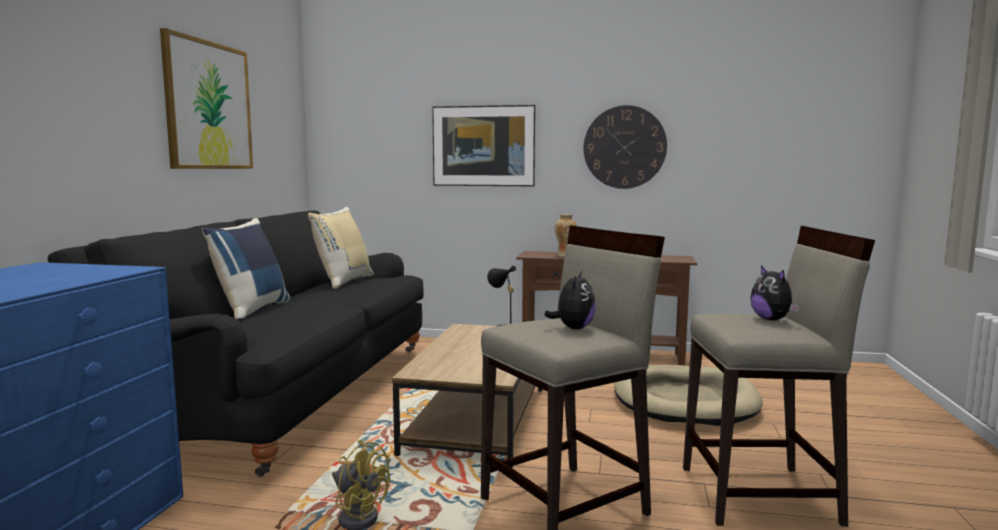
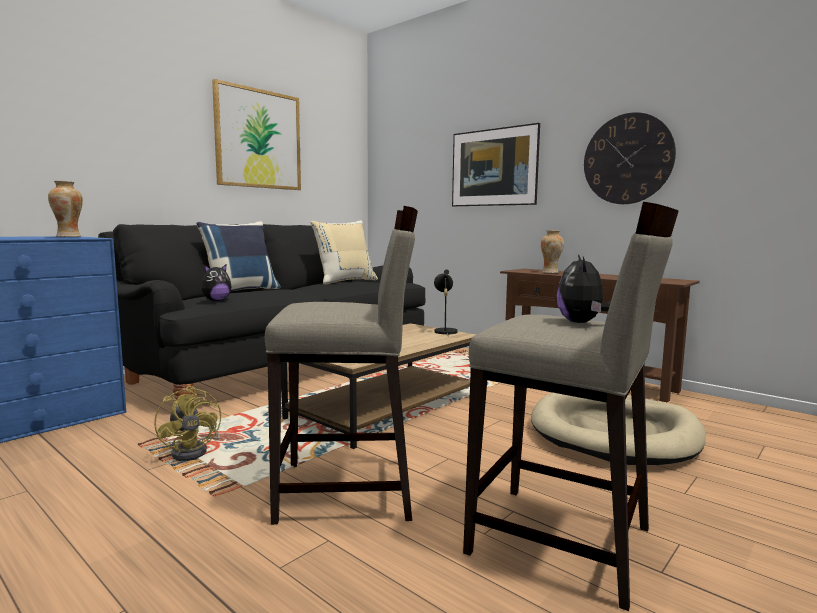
camera: 30 degrees right, 0 degrees up
(77, 268) = (69, 237): none -> vase
(573, 328) = (346, 307): plush toy -> plush toy (216, 301)

